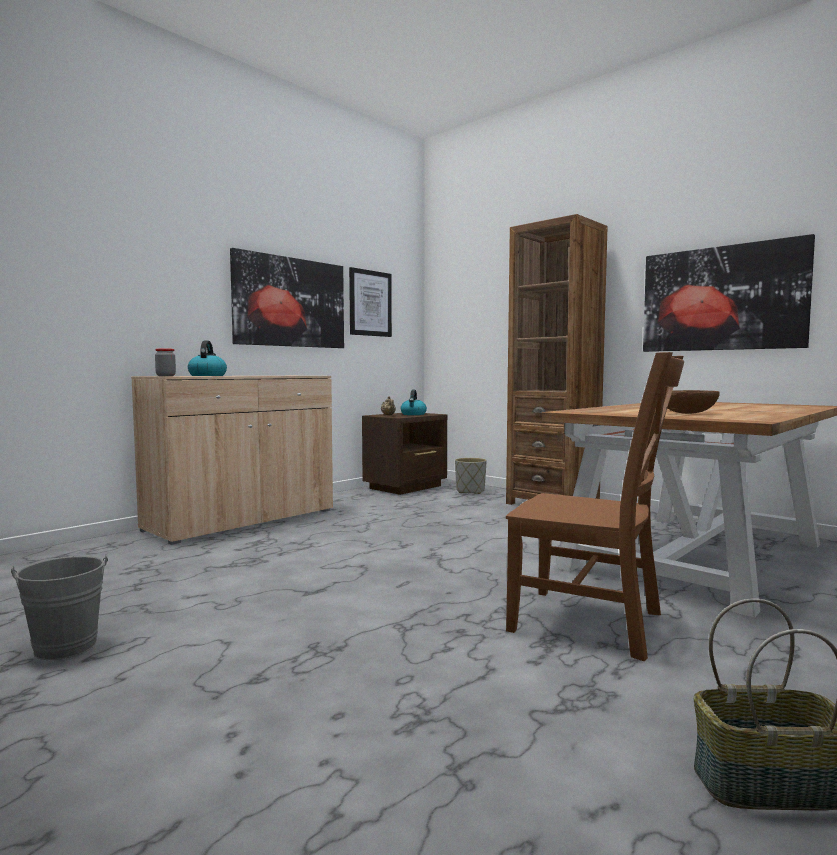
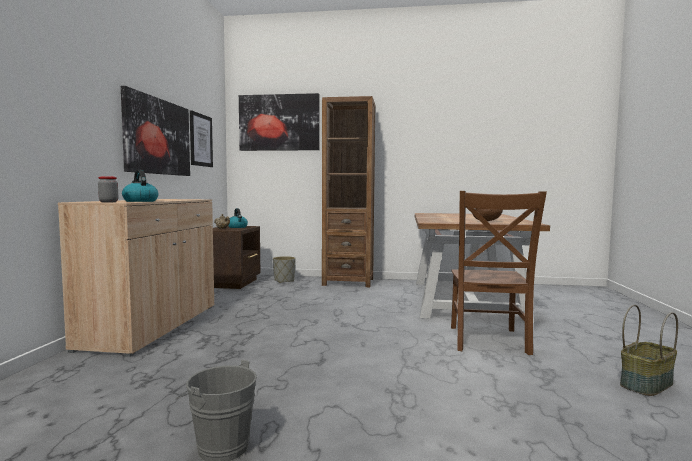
camera: 35 degrees left, 0 degrees up
(593, 624) = (487, 341): brown chair -> brown chair turned 105 degrees clockwise
(722, 298) = (442, 155): picture -> picture (279, 122)

